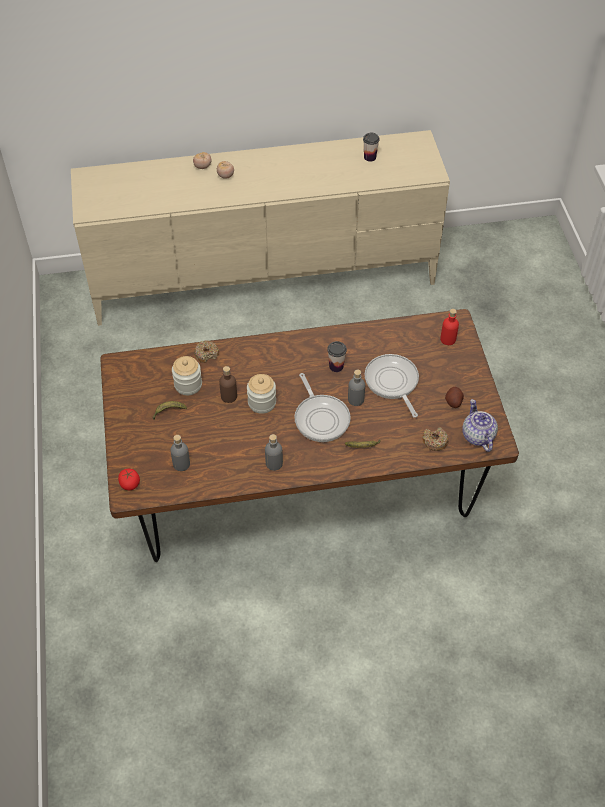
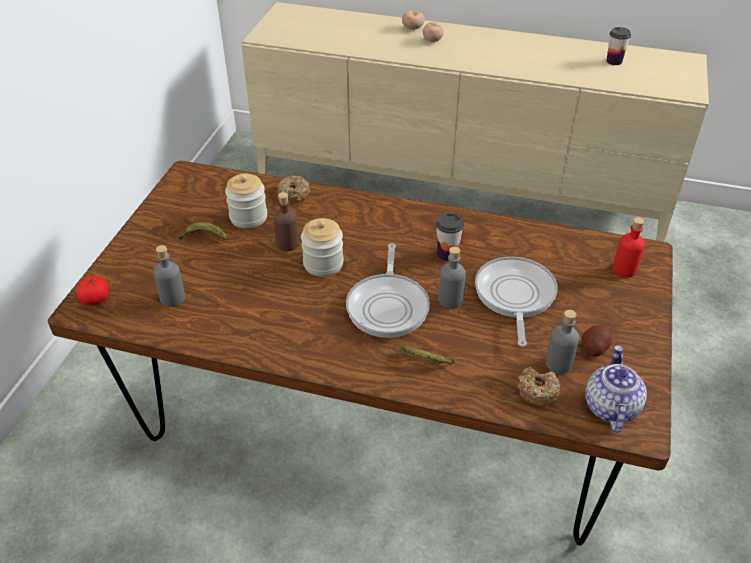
camera: 25 degrees right, 10 degrees down
(274, 463) = (288, 338): grey bottle -> grey bottle (558, 363)

